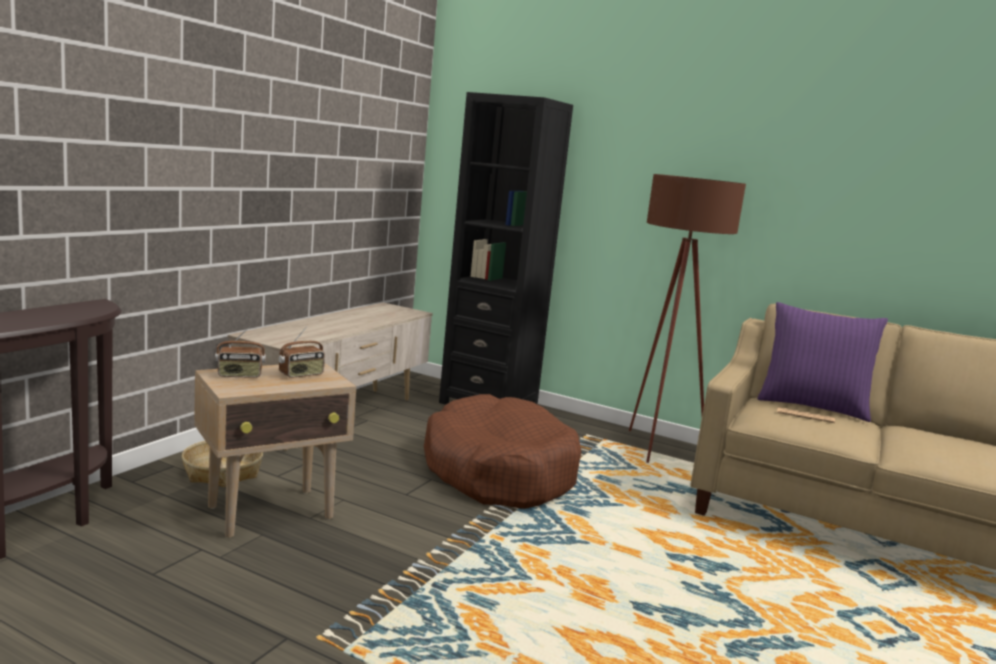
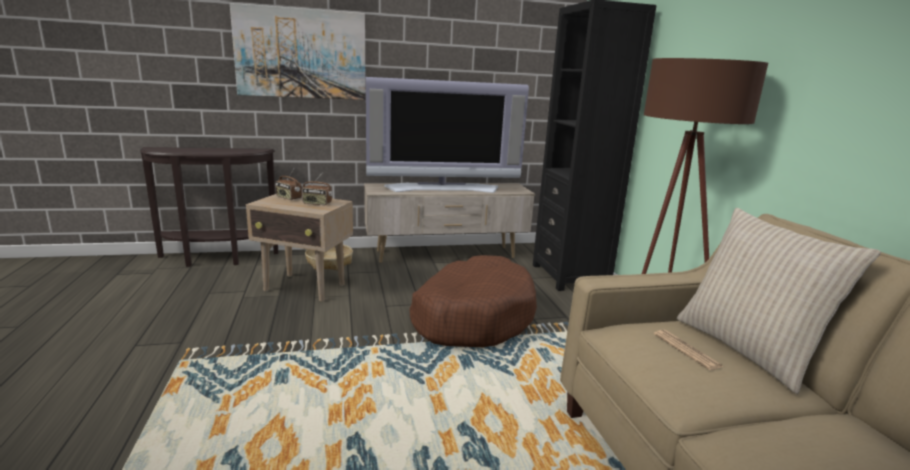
camera: 50 degrees right, 5 degrees up
(145, 131) = (301, 54): none -> picture
(336, 323) = (443, 188): none -> television
(812, 406) = (747, 349): purple pillow -> beige pillow

